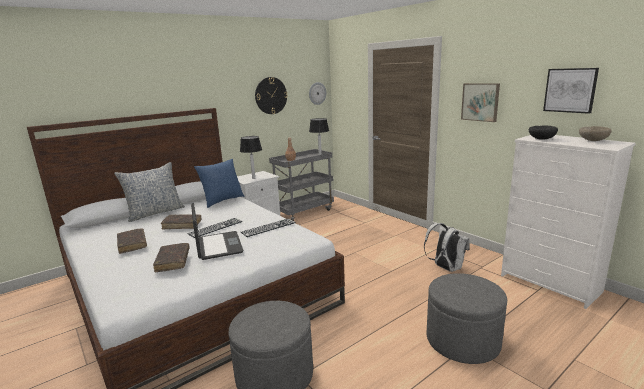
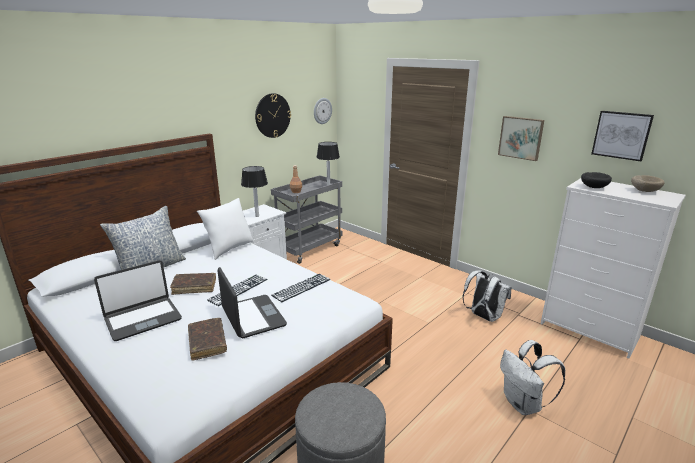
camera: 10 degrees left, 5 degrees up
(132, 244) = (143, 319): brown book -> laptop
(222, 201) = (229, 249): blue pillow -> white pillow
(462, 341) = (523, 404): grey ottoman -> white backpack

